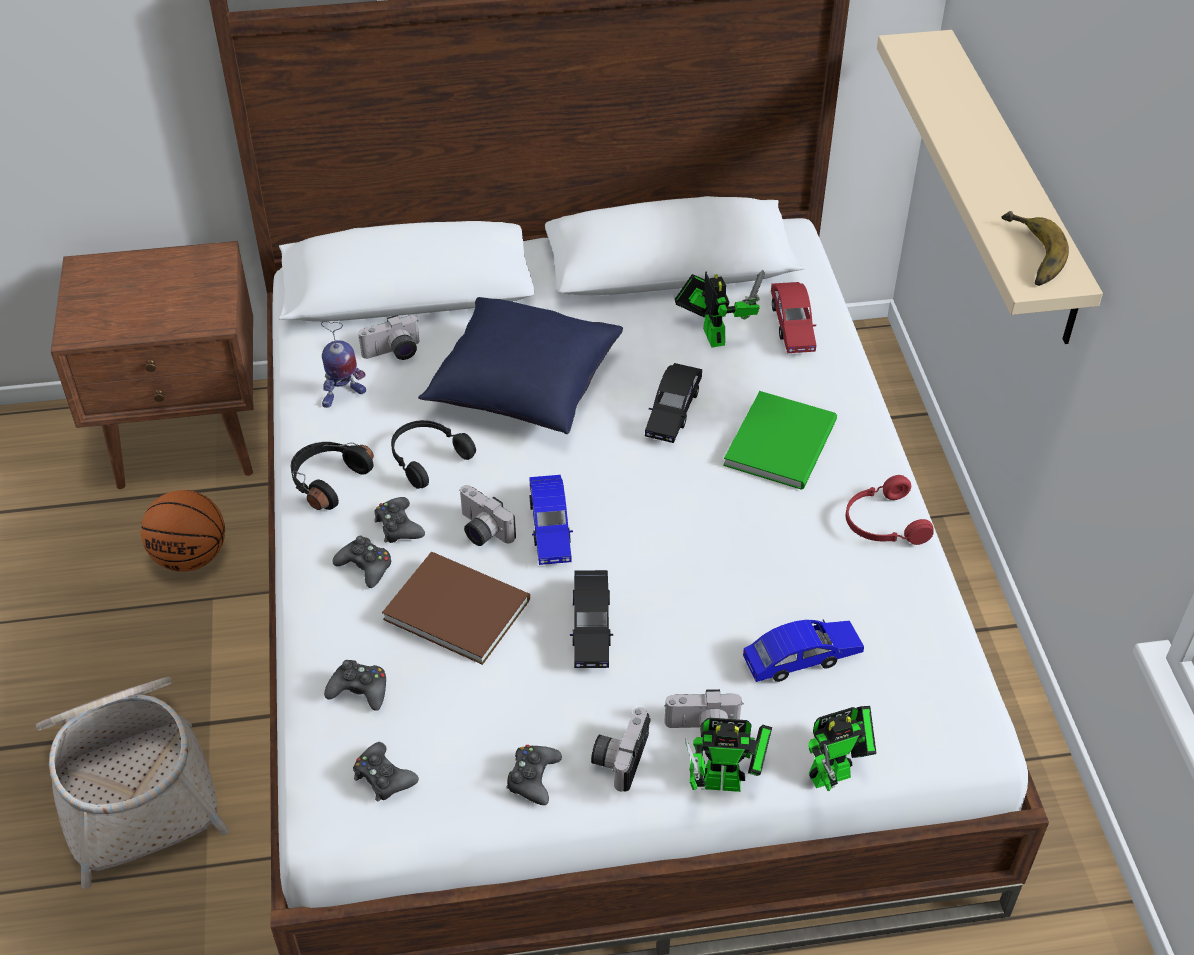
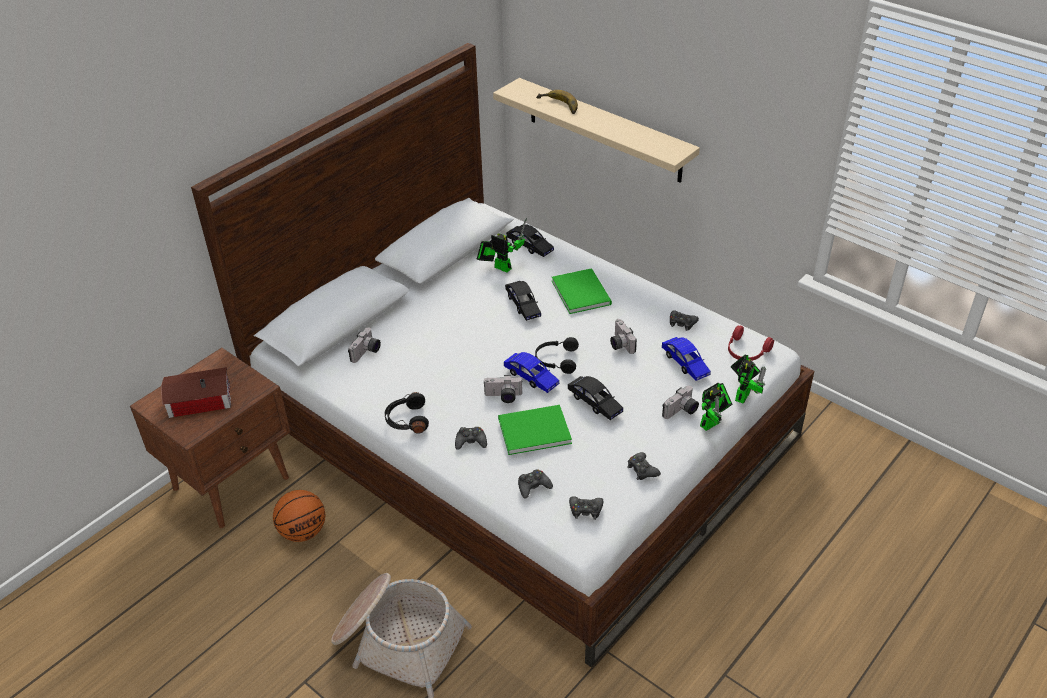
camera: 40 degrees left, 5 degrees down
(134, 294) = (198, 400): none -> toy house
(343, 396) = (366, 383): toy robot -> none
(398, 526) = (464, 417): black game controller -> black game controller (682, 323)
(427, 457) = (440, 384): black headphones -> black headphones (556, 360)
(455, 606) = (532, 430): brown book -> green book
(522, 387) = (445, 333): blue pillow -> none
(619, 756) = (663, 441): camera -> camera (619, 344)
(792, 325) = (530, 246): red toy car -> black toy car
(802, 658) = (685, 363): blue toy car -> blue toy car turned 120 degrees clockwise
(882, 523) = (654, 299): red headphones -> red headphones (746, 351)
(1027, 255) = (658, 147): banana -> banana (558, 106)

